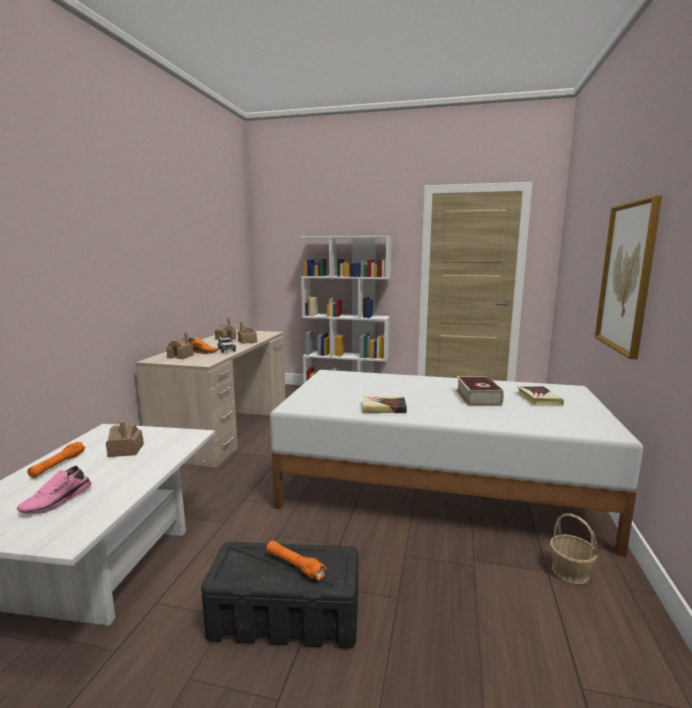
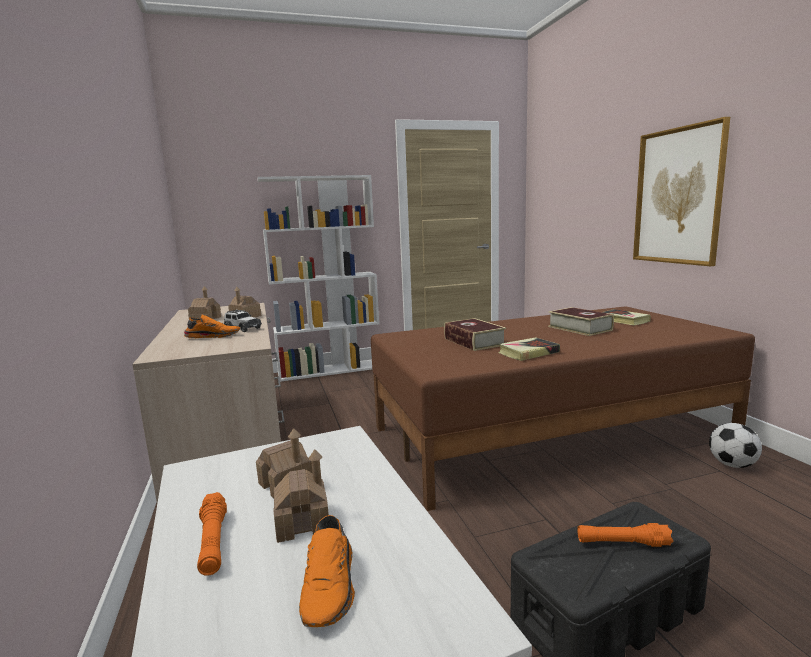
camera: 30 degrees left, 0 degrees up
(58, 501) = (331, 586): pink shoe -> orange shoe
(180, 356) = (193, 345): toy house -> toy house (302, 522)
(368, 390) = (474, 342): none -> book
(438, 488) = (550, 434): white bed -> brown bed
(570, 572) = (732, 465): basket -> football

